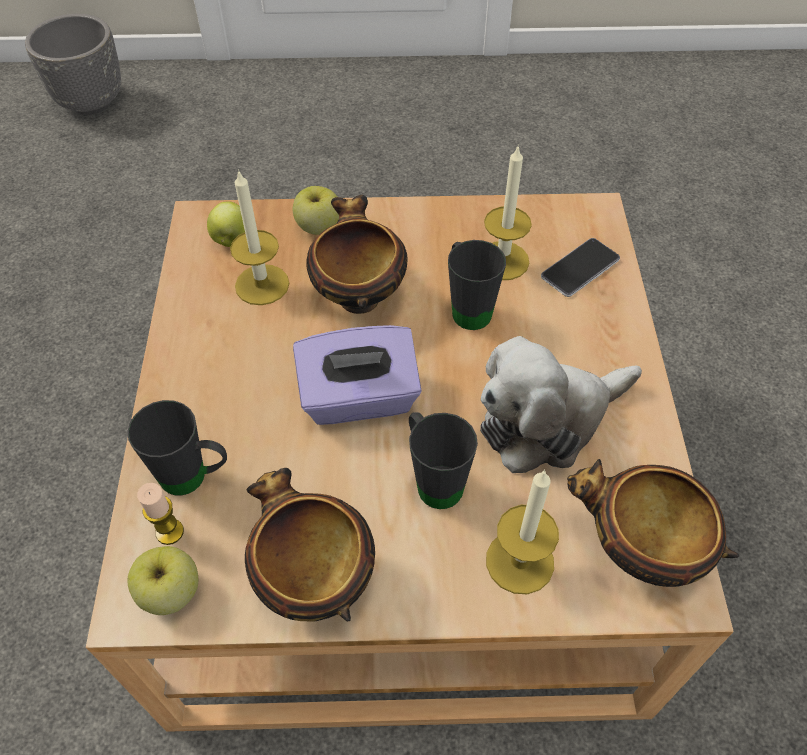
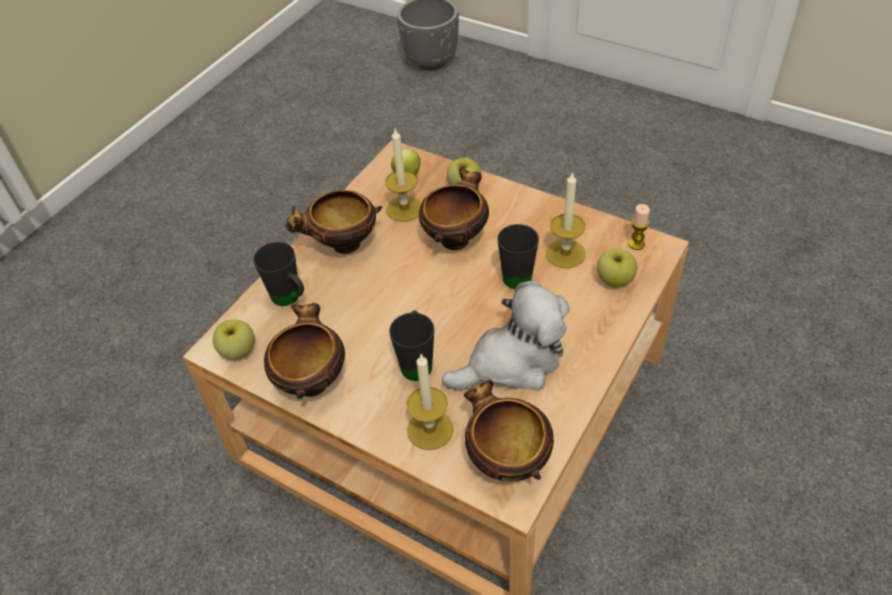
camera: 35 degrees right, 5 degrees down
(169, 532) = (259, 321): candle -> candle (636, 244)
(214, 368) = (343, 245): none -> bowl
(359, 399) = (410, 298): purple tissue box -> none
(548, 421) = (513, 361): plush toy -> plush toy turned 150 degrees clockwise
(580, 268) = (614, 280): phone -> apple

